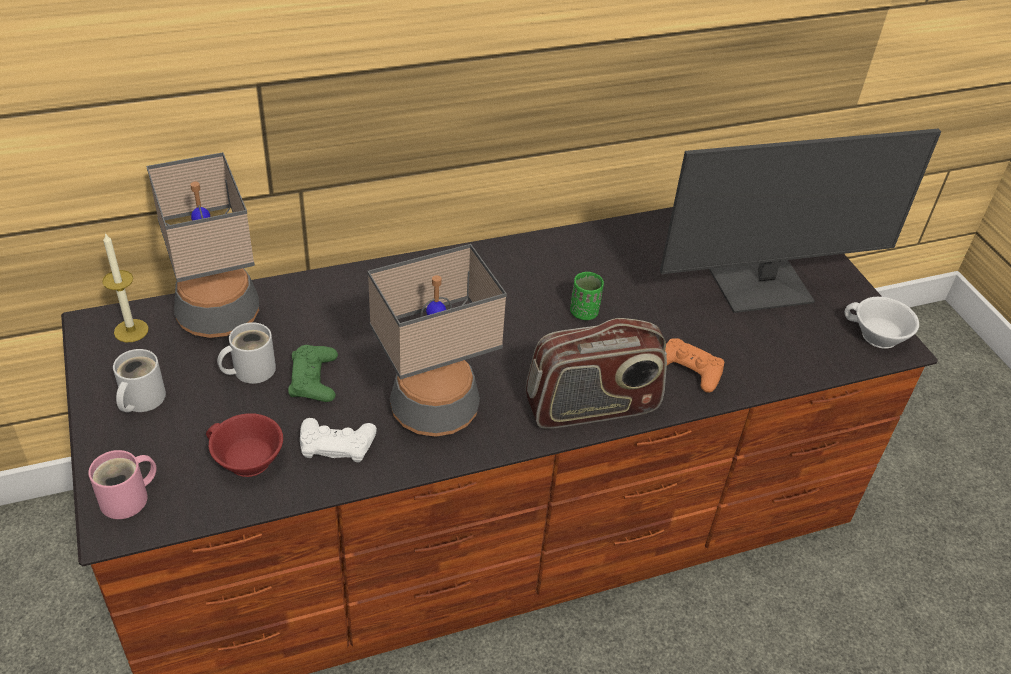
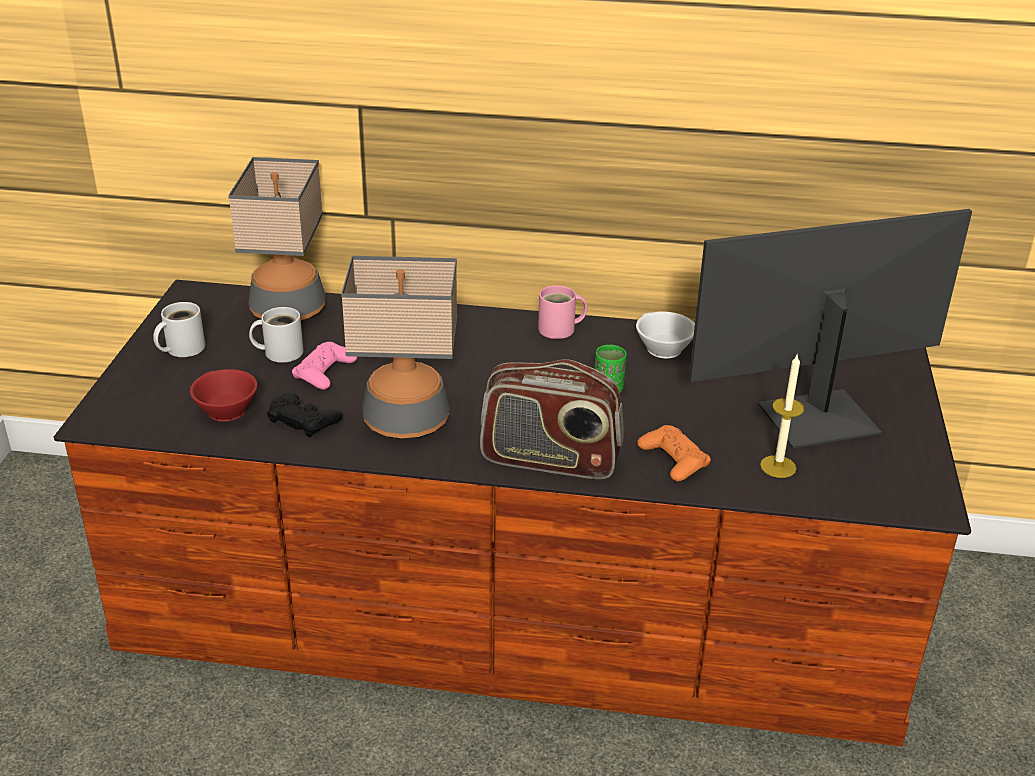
camera: 30 degrees right, 10 degrees down
(129, 499) = (119, 408): pink mug -> pink mug (560, 329)
(131, 330) = (214, 303): candle -> candle (778, 466)
(314, 379) = (324, 372): green game controller -> pink game controller
(336, 444) = (303, 420): white game controller -> black game controller
(762, 287) = (816, 417): monitor -> monitor turned 150 degrees clockwise
(876, 336) = (911, 490): white cup -> white cup (661, 348)

